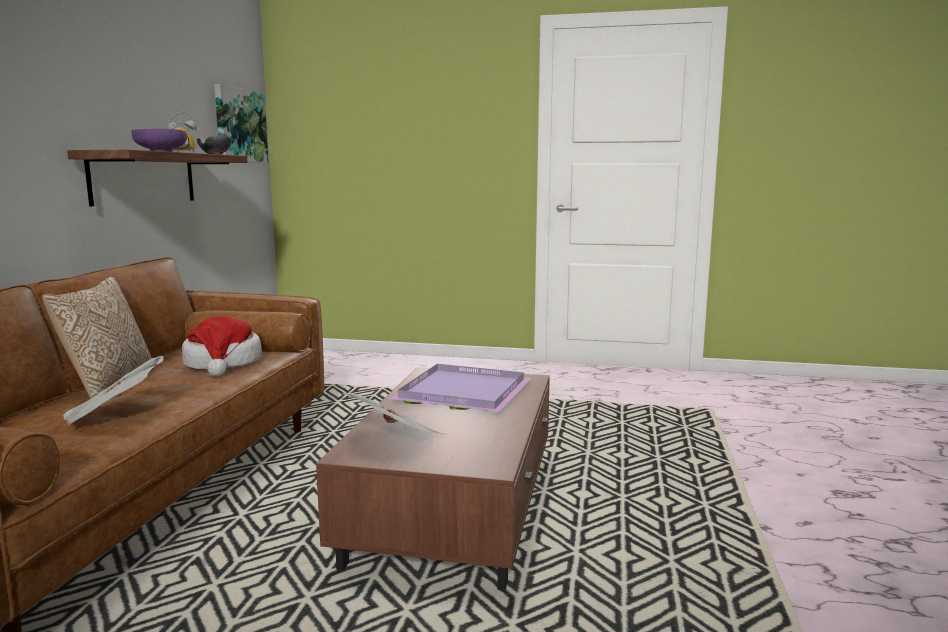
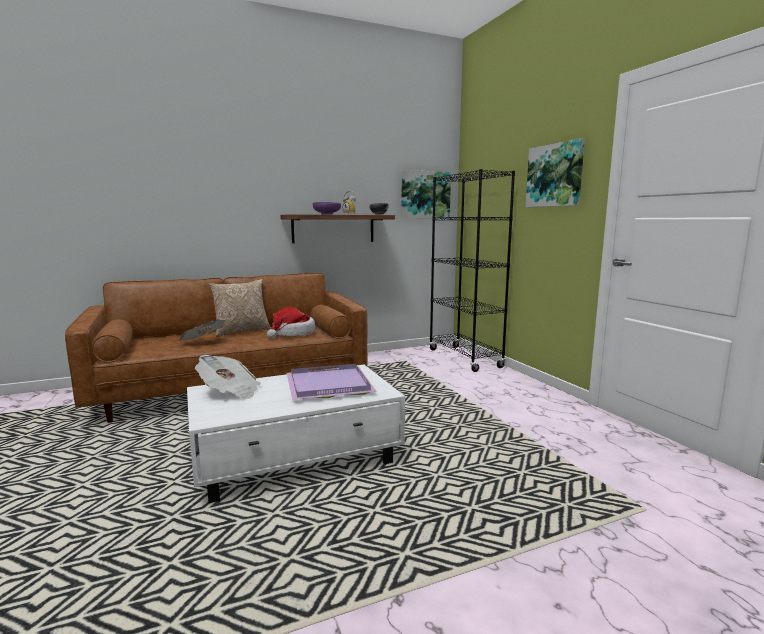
camera: 55 degrees right, 0 degrees up
(343, 359) = (464, 358): none -> black bookcase
(455, 508) = (297, 457): brown coffee table -> white coffee table
(461, 113) = (555, 175): none -> picture

